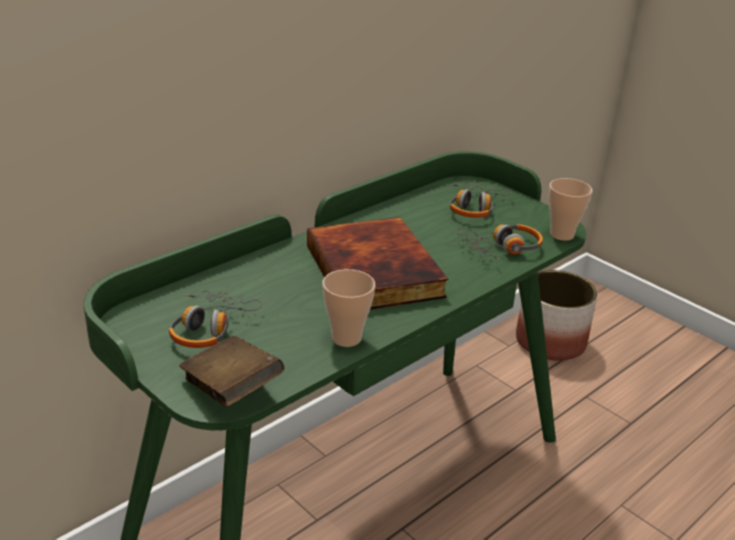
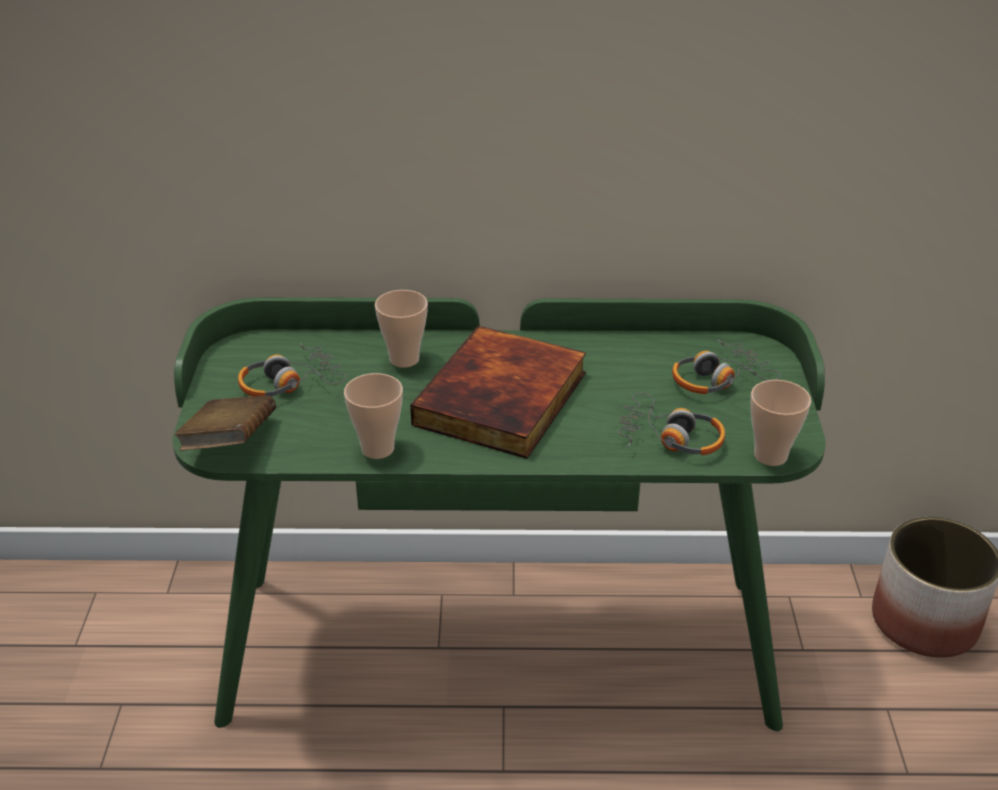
camera: 45 degrees right, 5 degrees up
(270, 275) = (404, 359): none -> cup

